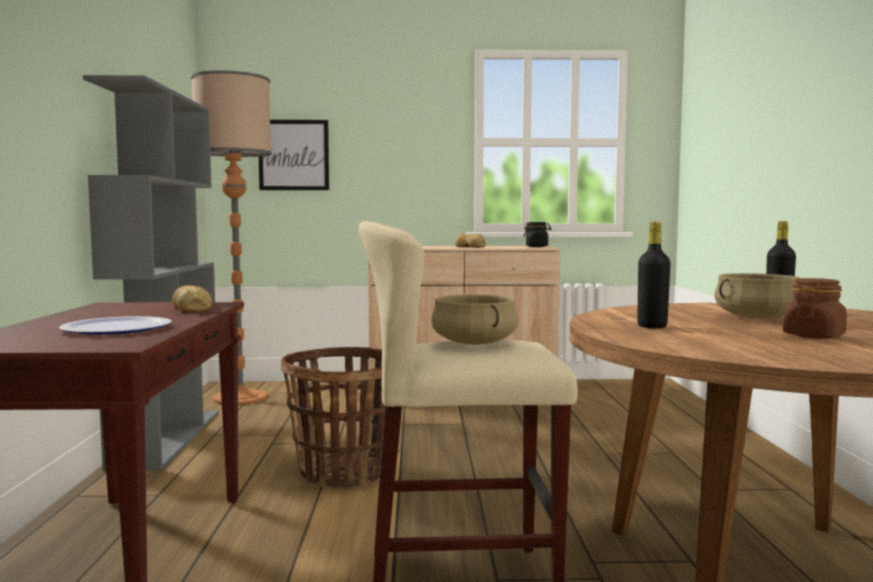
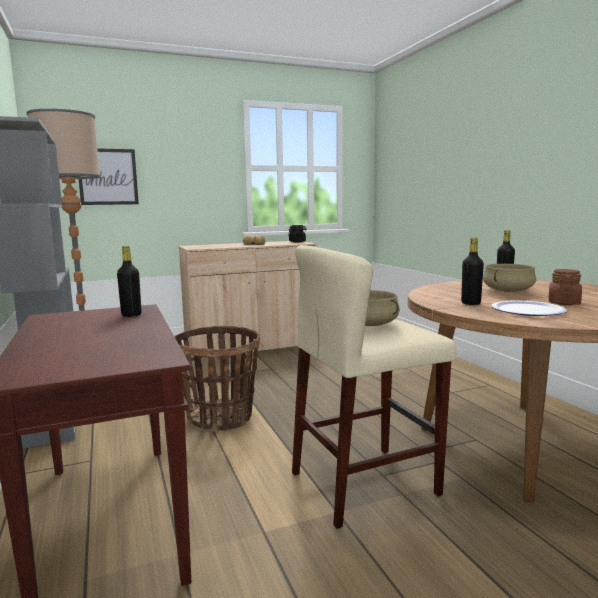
camera: 20 degrees left, 5 degrees up
(117, 328) = (116, 342): plate -> plate (527, 310)
(192, 308) = (131, 315): bread -> black bottle

